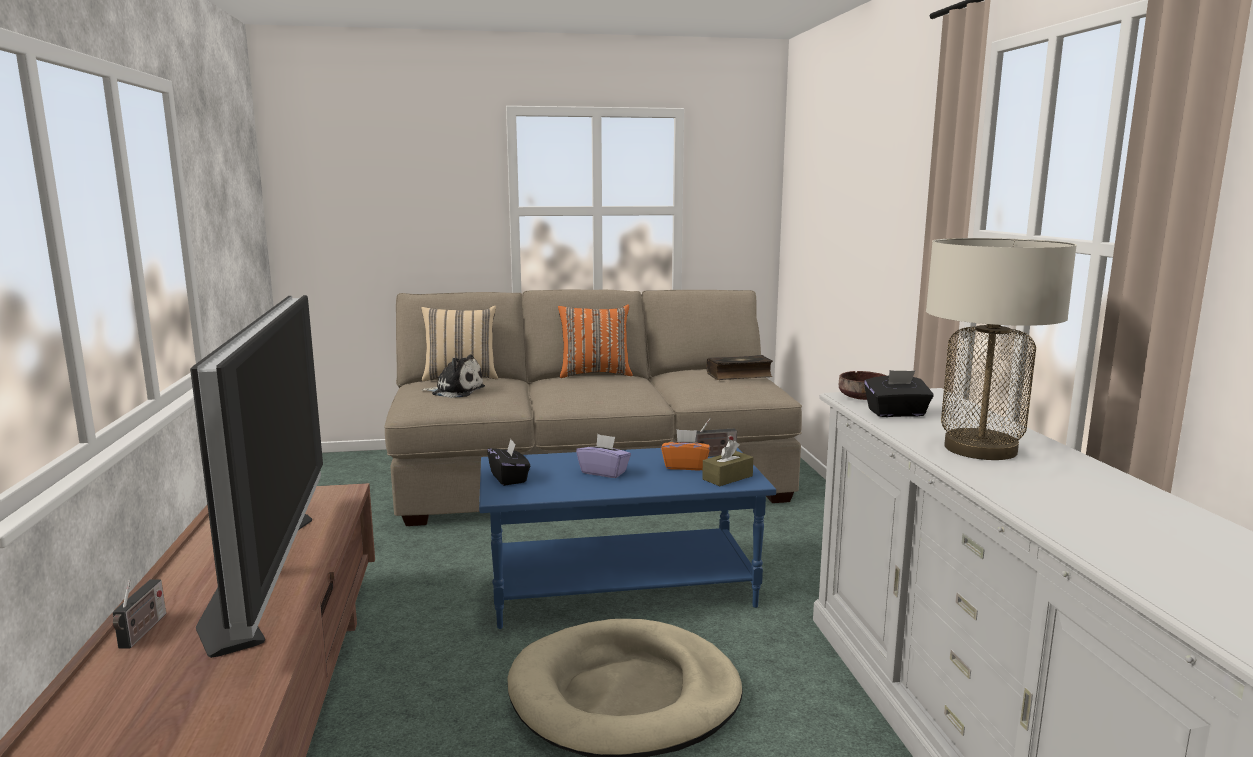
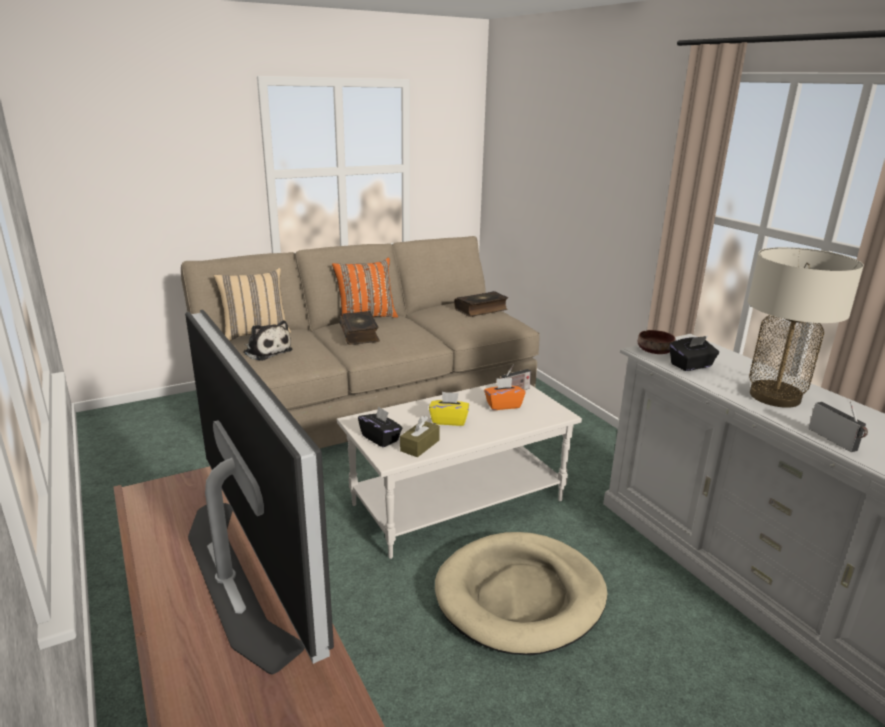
camera: 20 degrees left, 10 degrees up
(142, 632) = (184, 664): radio -> radio (835, 440)
(455, 391) = (266, 351): plush toy -> plush toy turned 45 degrees clockwise
(571, 386) = (360, 334): none -> book
(604, 472) = (449, 420): purple tissue box -> yellow tissue box
(622, 587) = (458, 501): blue coffee table -> white coffee table
(727, 477) = (542, 412): brown tissue box -> brown tissue box (420, 445)

